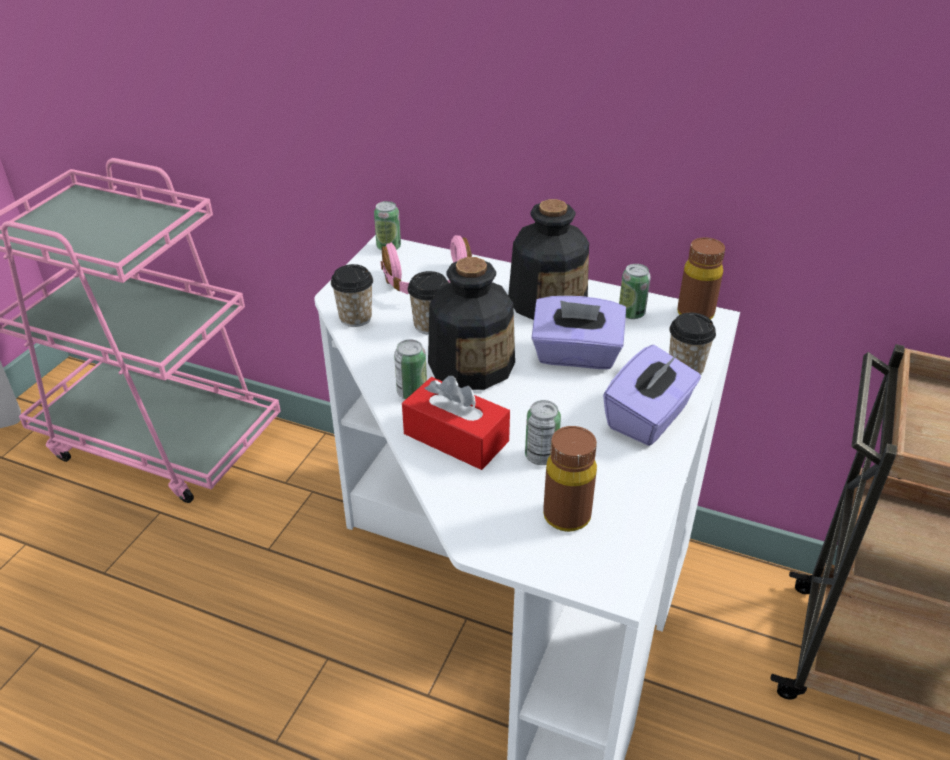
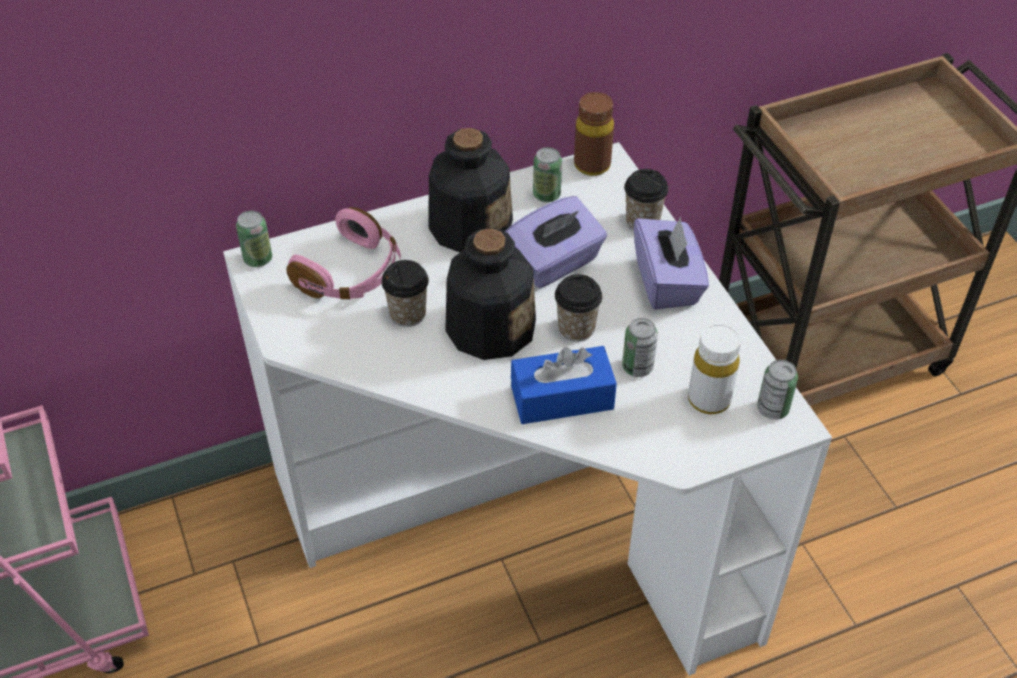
camera: 45 degrees left, 10 degrees up
(355, 318) = (334, 351): cup -> cup (576, 329)
(412, 393) = (479, 385): can -> can (772, 409)
(456, 437) = (562, 398): red tissue box -> blue tissue box
(567, 516) = (709, 399): brown bottle -> white bottle

